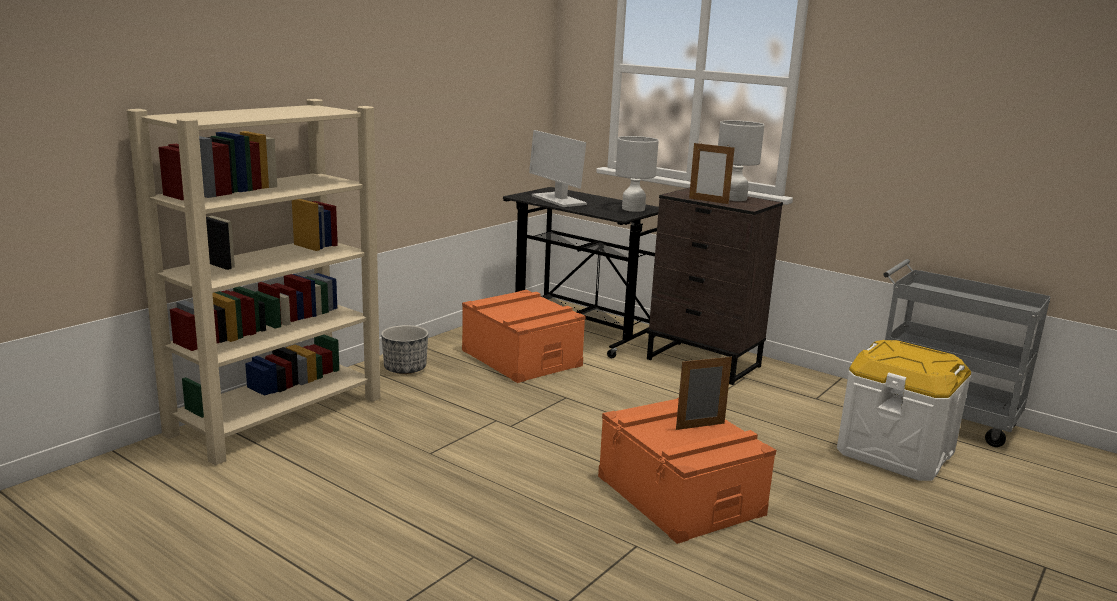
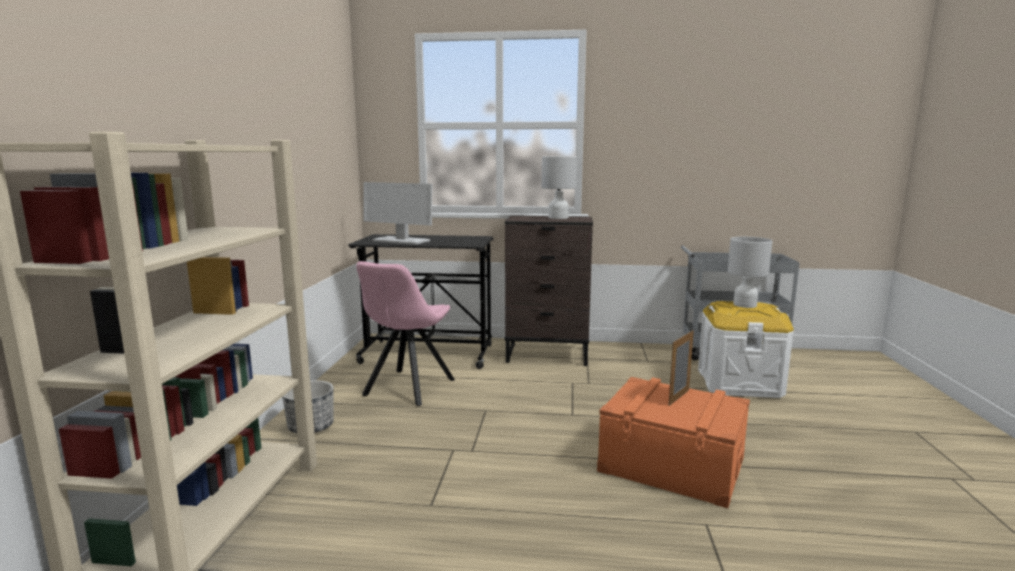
camera: 30 degrees left, 5 degrees down
(521, 358) = (408, 387): orange storage box -> pink chair
(633, 209) = (470, 239): grey table lamp -> grey table lamp (745, 305)
(708, 201) = (547, 220): picture frame -> none

